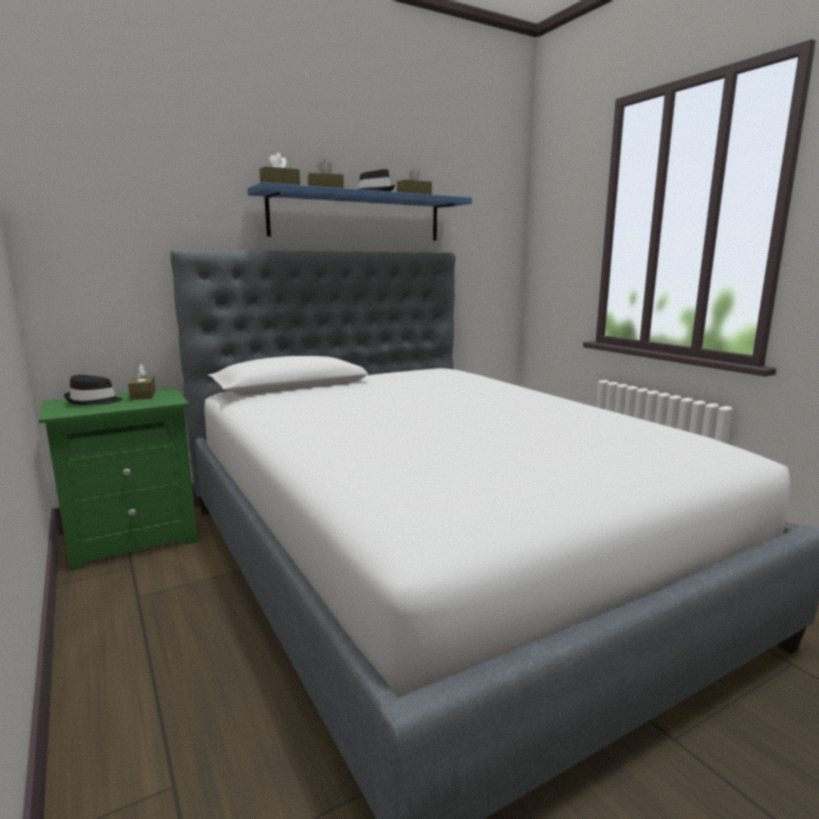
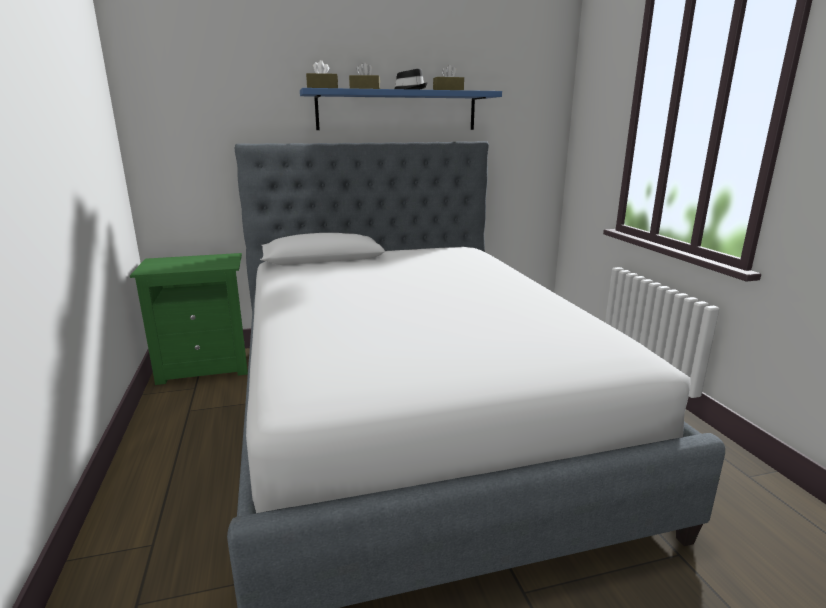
camera: 15 degrees right, 5 degrees up
(93, 401) = (176, 262): black hat -> none
(143, 395) = (213, 258): brown tissue box -> none

